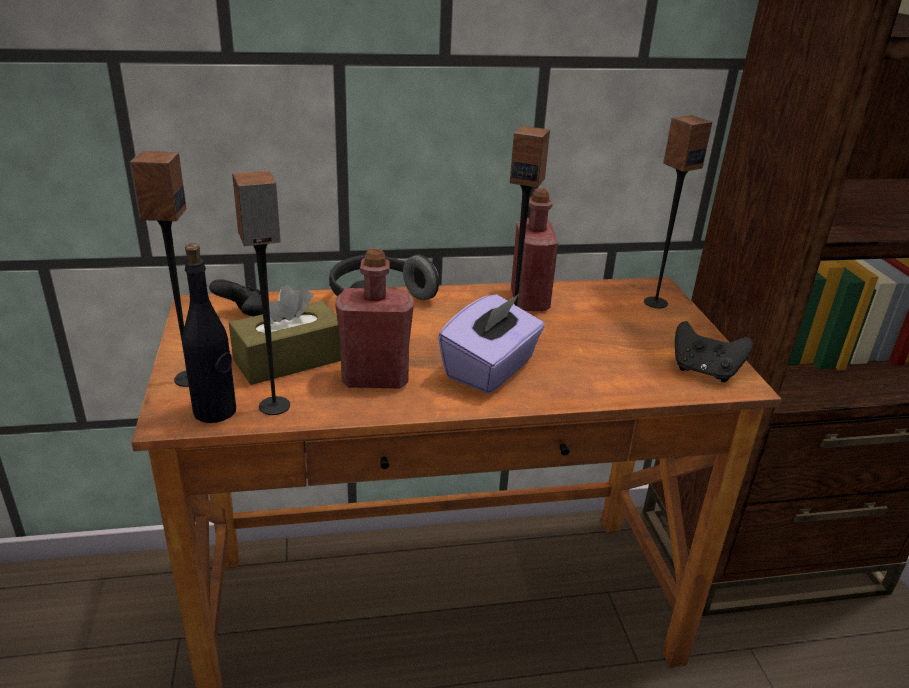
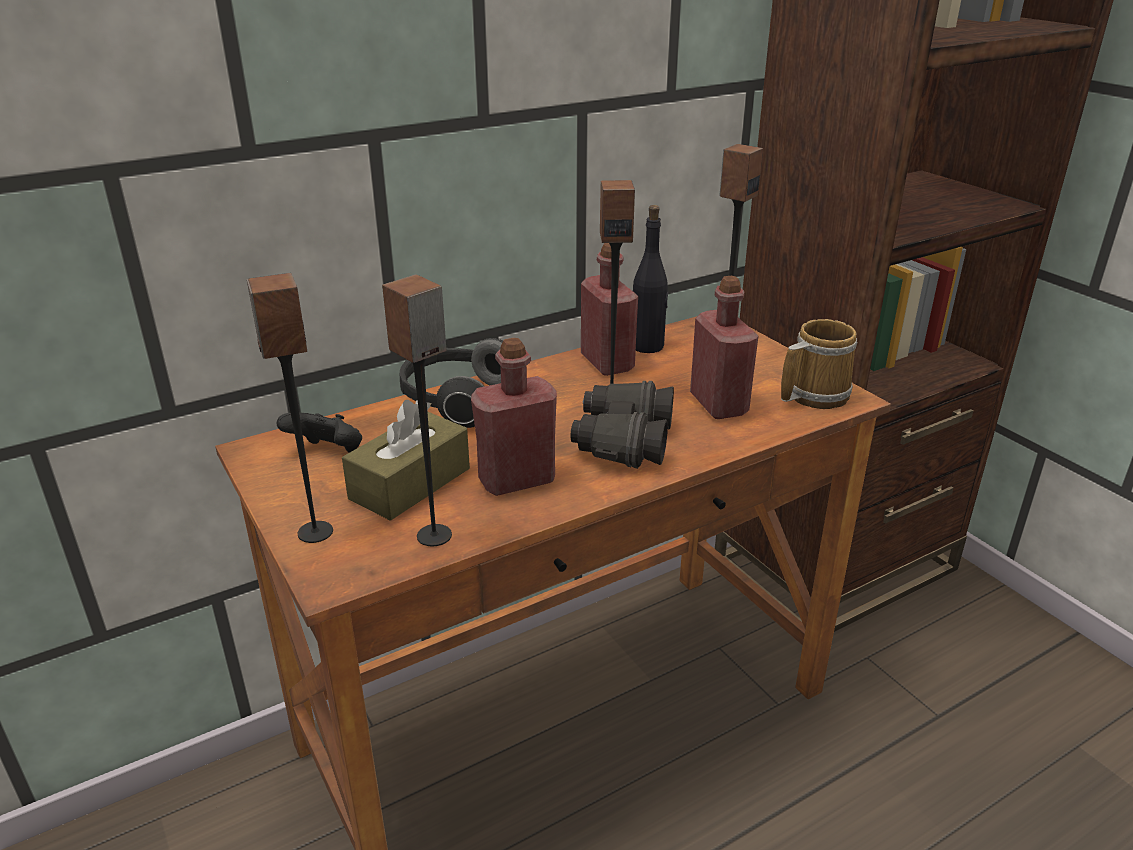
camera: 20 degrees left, 0 degrees up
(215, 411) = (374, 558): black bottle -> black bottle (647, 346)
(490, 369) = (622, 441): purple tissue box -> black binoculars
(604, 359) = (718, 404): none -> red bottle
(704, 371) = (813, 395): black game controller -> mug

